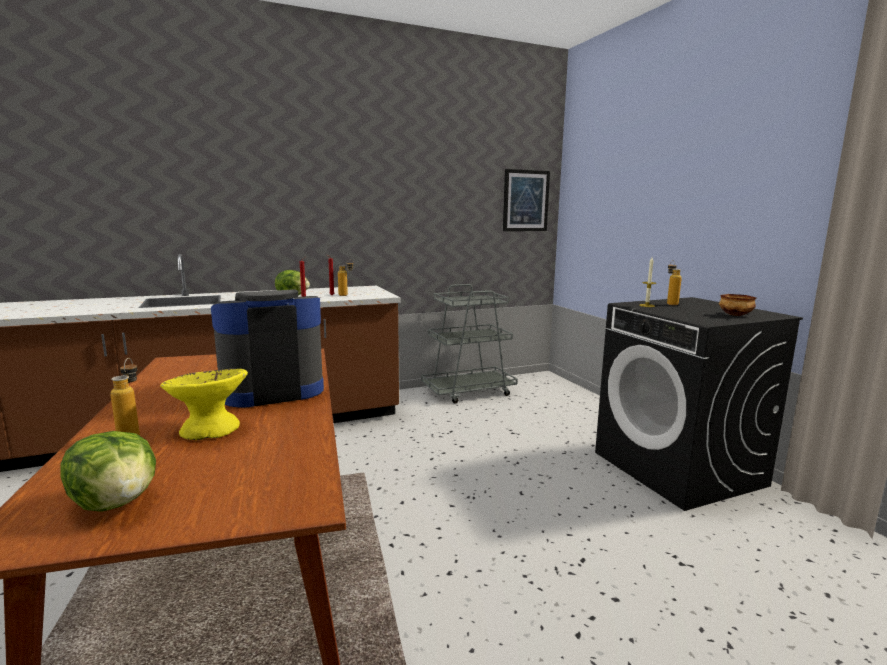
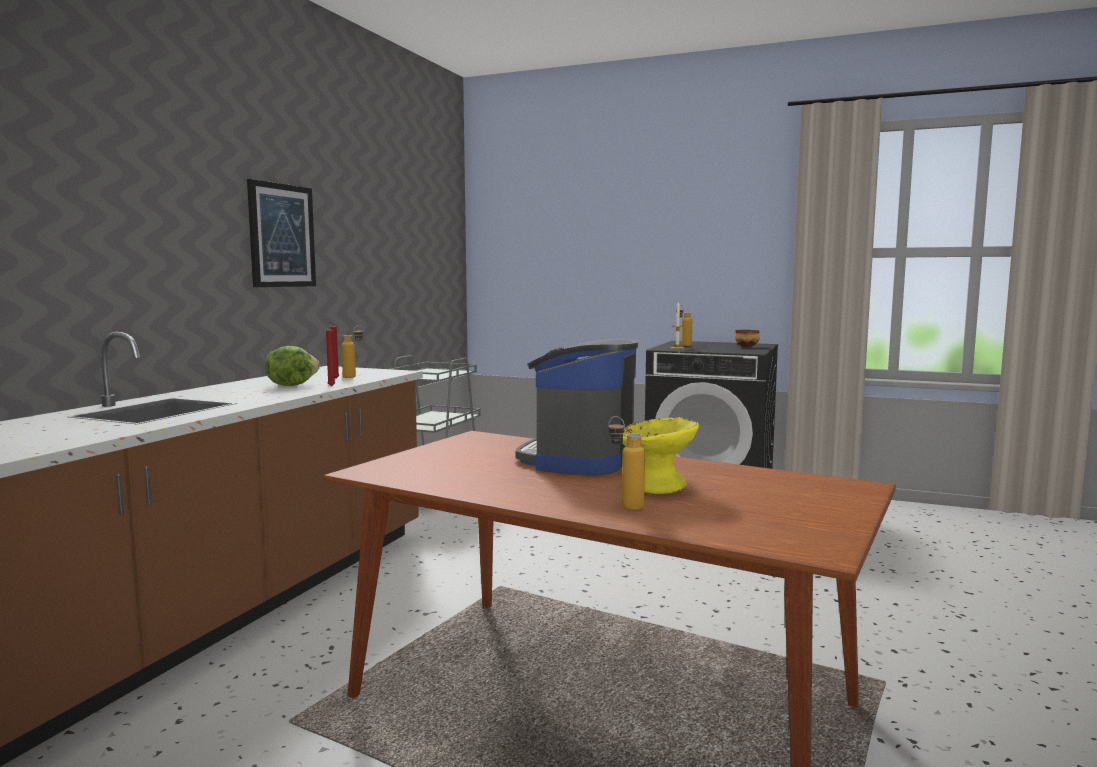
camera: 45 degrees left, 5 degrees down
(117, 502) = (784, 521): lettuce -> none
(525, 201) = (443, 249): picture -> picture (281, 235)

